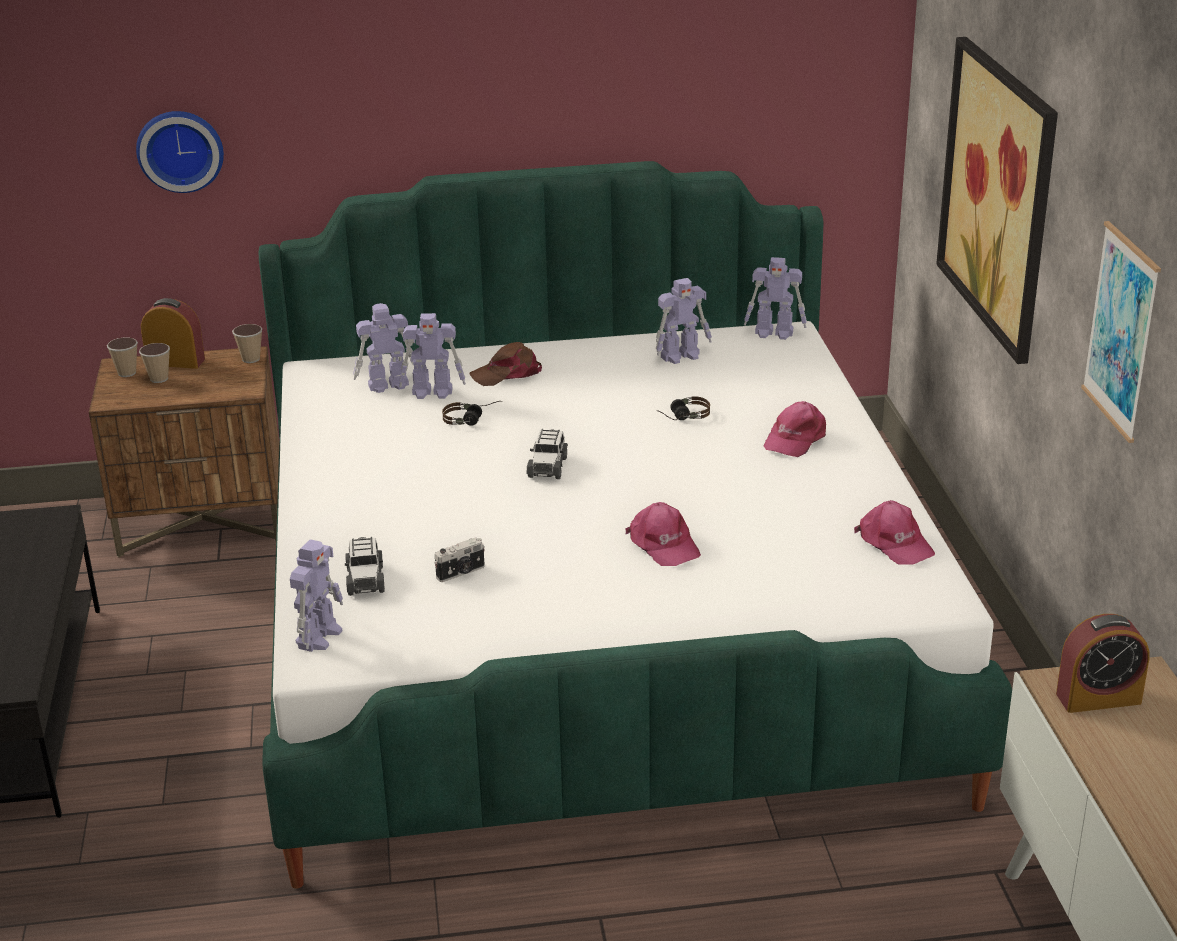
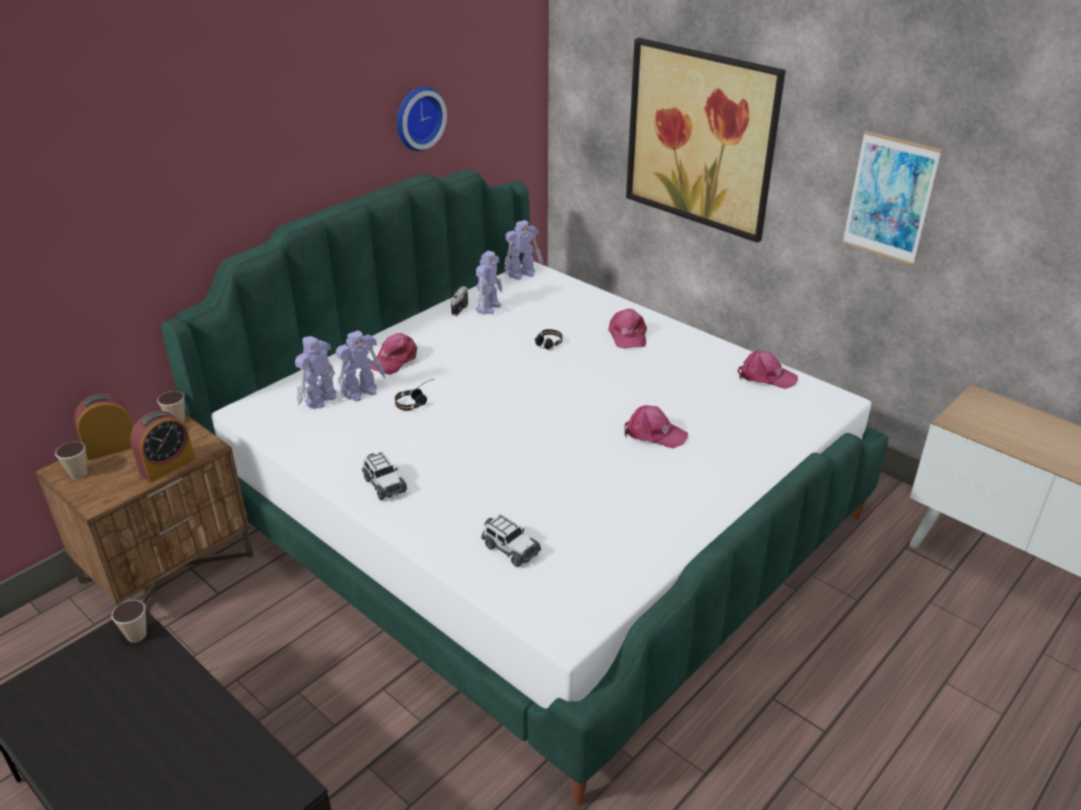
camera: 40 degrees left, 5 degrees up
(159, 379) = (116, 467): cup -> cup (136, 635)
(180, 149) = (73, 257): wall clock -> wall clock (417, 117)
(320, 636) = (540, 608): toy robot -> none
(461, 573) = (566, 512): camera -> camera (461, 309)
(507, 374) = (395, 360): brown cap -> pink cap
(548, 466) = (513, 413): toy car -> toy car (384, 484)
(1098, 698) = (983, 420): alarm clock -> alarm clock (167, 466)

